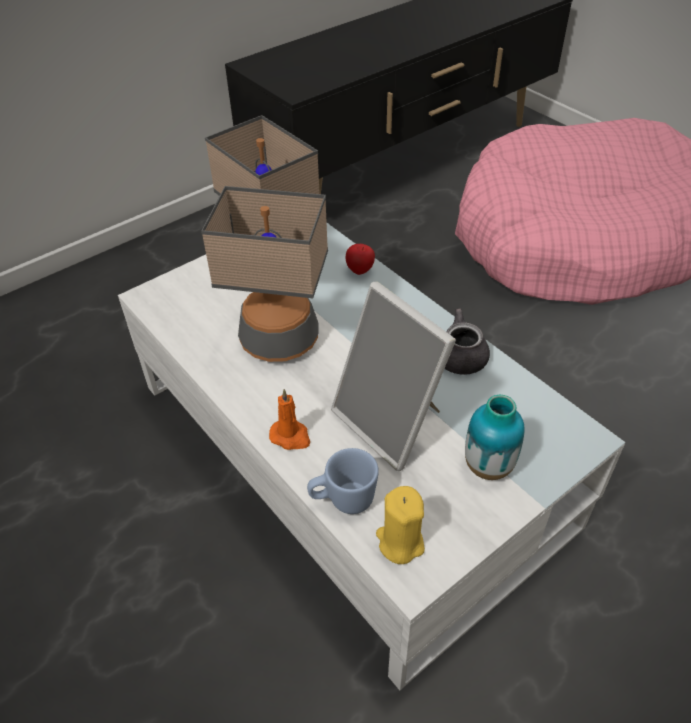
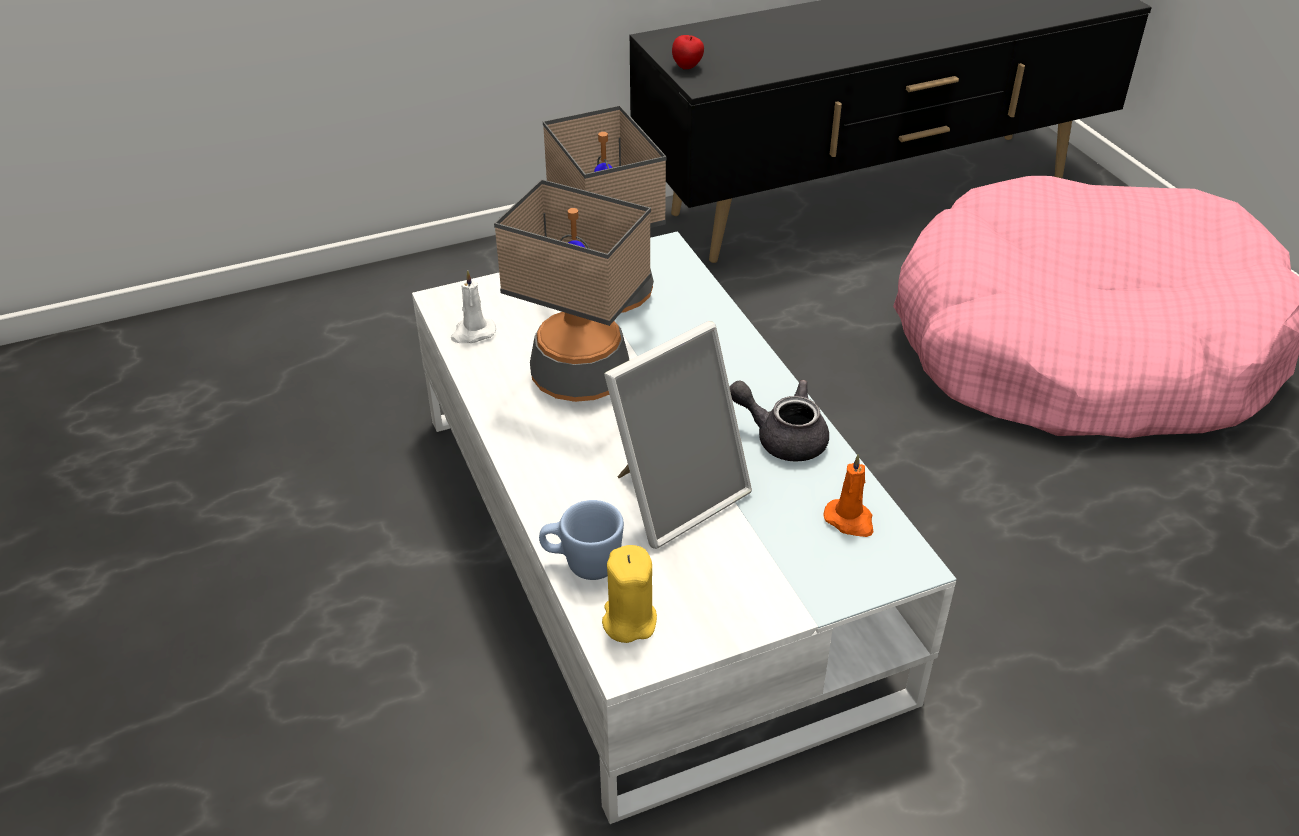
camera: 15 degrees right, 5 degrees down
(180, 319) = (472, 333): none -> white candle
(291, 436) = (550, 485): orange candle -> orange candle (850, 520)
(360, 271) = (712, 318): apple -> apple (687, 67)
(392, 422) = (675, 495): picture frame -> picture frame turned 105 degrees counterclockwise
(488, 466) = (769, 567): vase -> none

